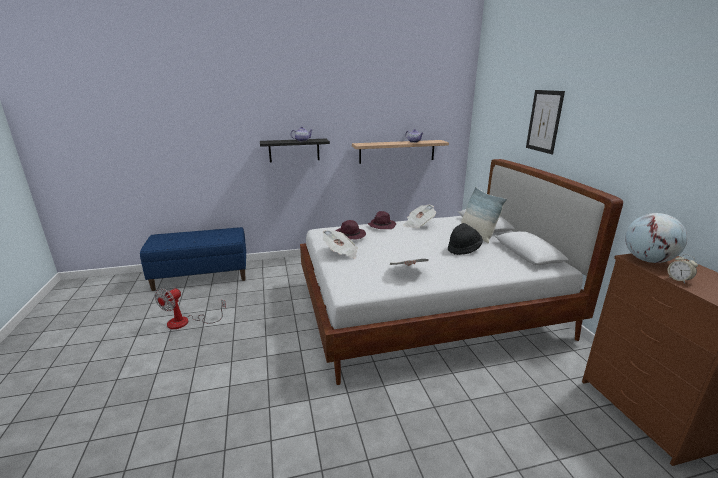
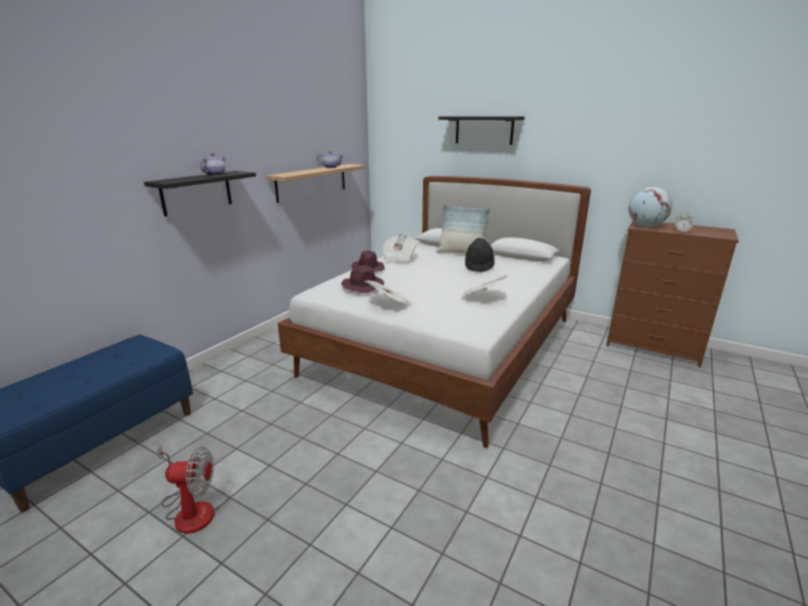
camera: 45 degrees left, 0 degrees up
(186, 322) = (190, 509): fan -> fan turned 75 degrees counterclockwise
(544, 121) = (484, 130): picture -> black shelf

